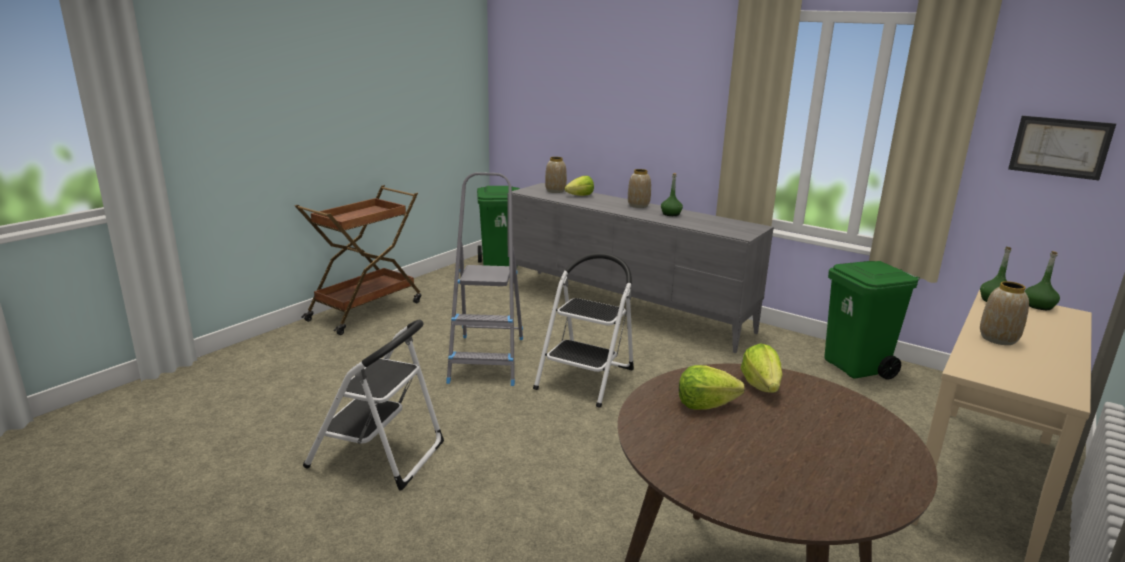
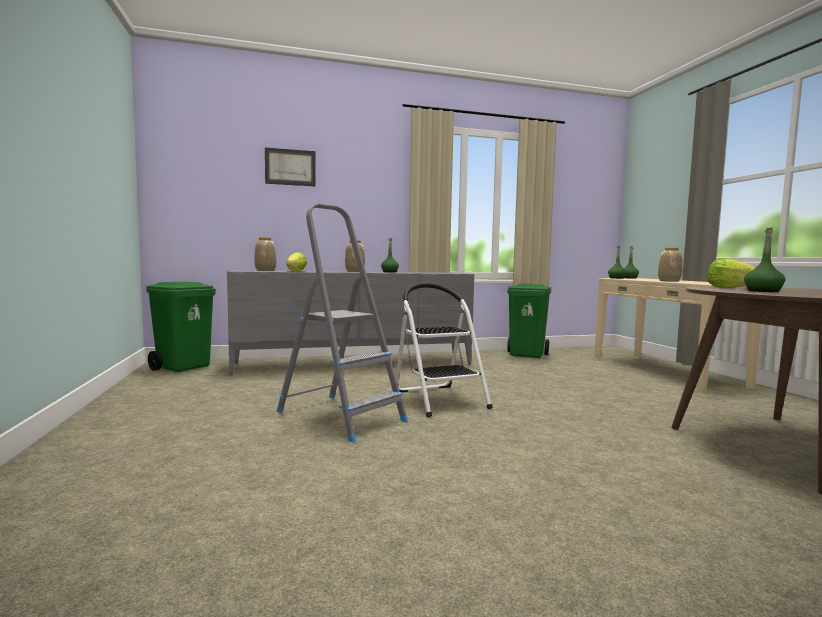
camera: 50 degrees left, 15 degrees down
(366, 311) = (100, 431): brown cart -> none
(379, 455) = (454, 517): step ladder -> none
(705, 405) = (762, 291): lettuce -> green bottle
(1059, 147) = (584, 206): picture -> picture (290, 167)

